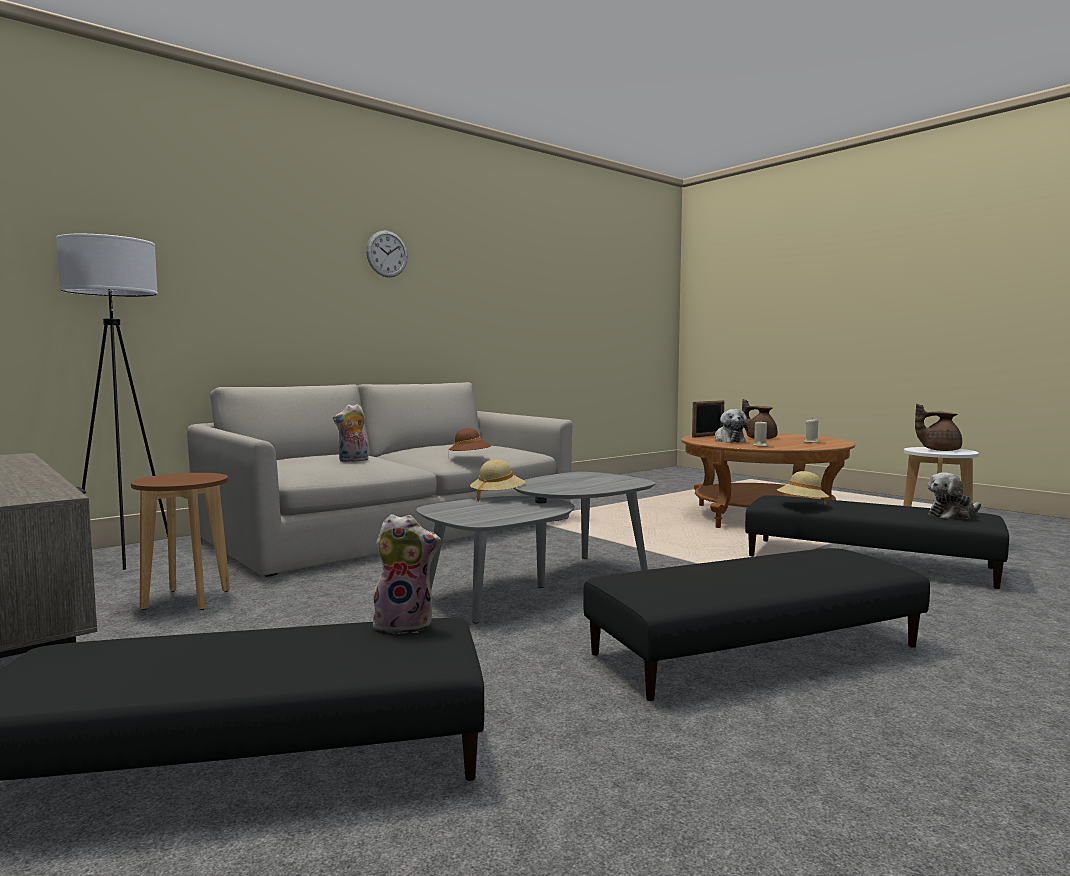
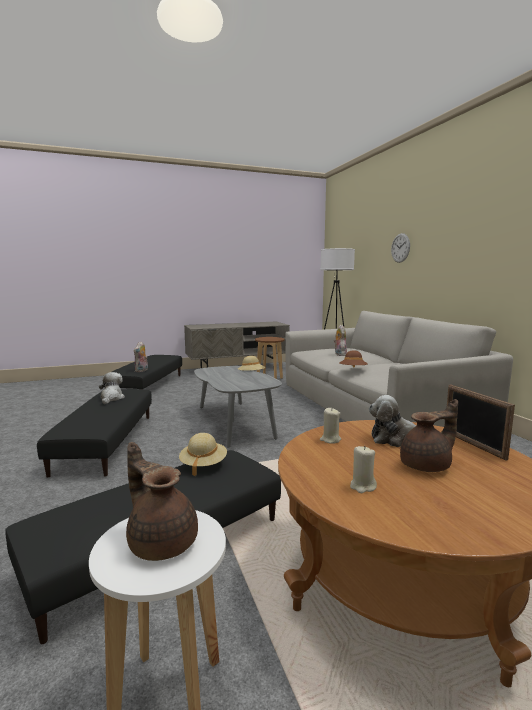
camera: 110 degrees right, 5 degrees up
(387, 254) = (466, 221): wall clock -> wall clock (400, 248)
(938, 450) = (161, 541): brown teapot -> brown teapot turned 75 degrees counterclockwise
(952, 515) = (75, 524): plush toy -> plush toy (111, 398)

